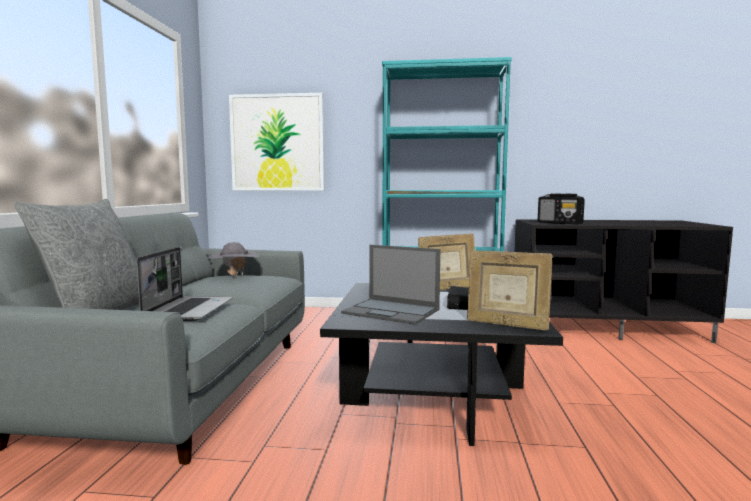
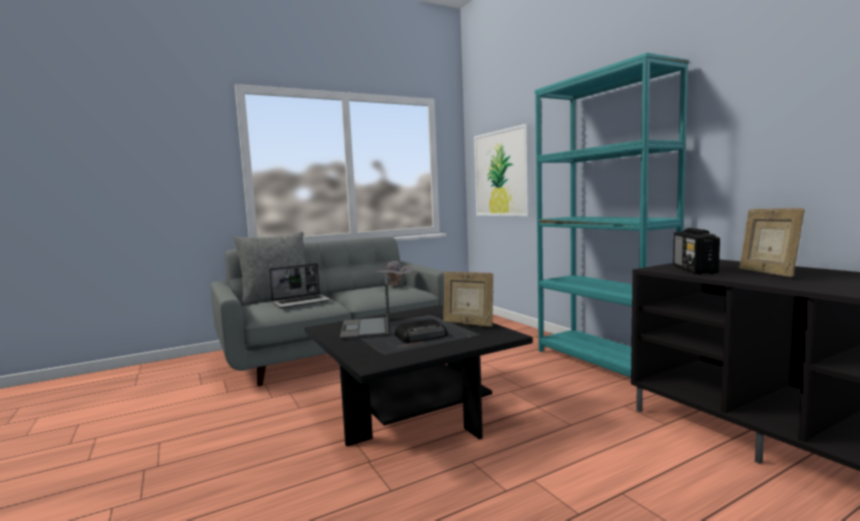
camera: 55 degrees right, 0 degrees up
(506, 325) = (372, 357): picture frame -> picture frame (767, 273)

